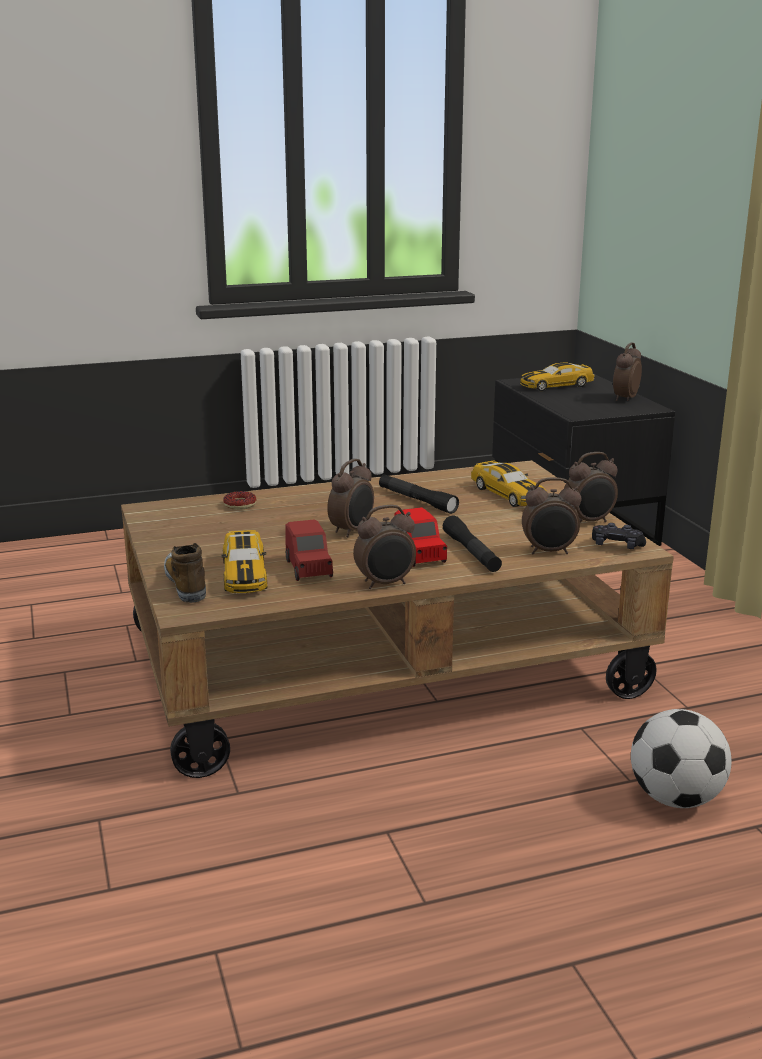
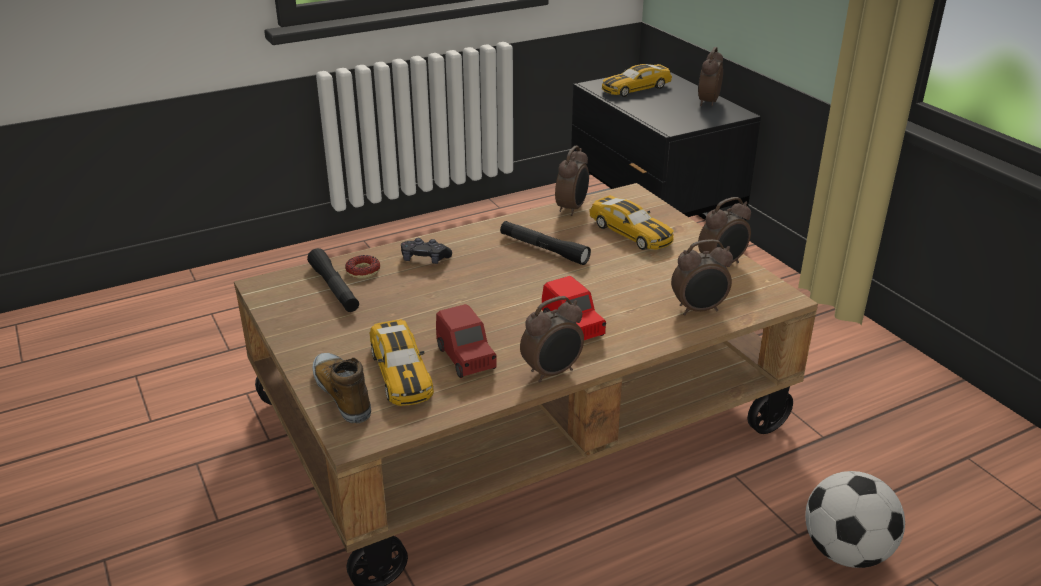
camera: 10 degrees left, 10 degrees up
(352, 531) = (493, 299): alarm clock -> alarm clock (572, 209)
(471, 553) = (623, 319): black flashlight -> black flashlight (334, 288)
(617, 546) = (760, 295): black game controller -> black game controller (425, 259)

